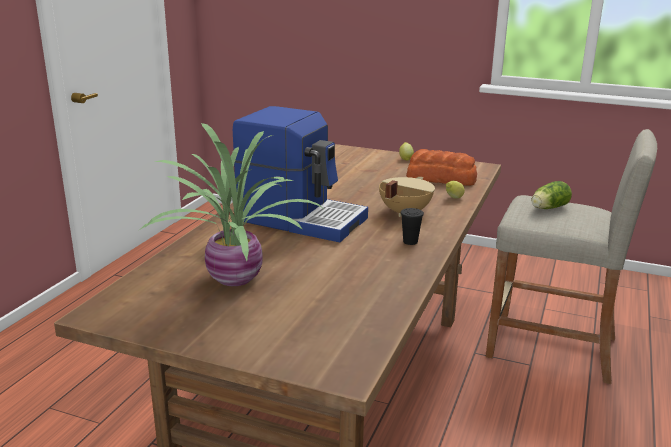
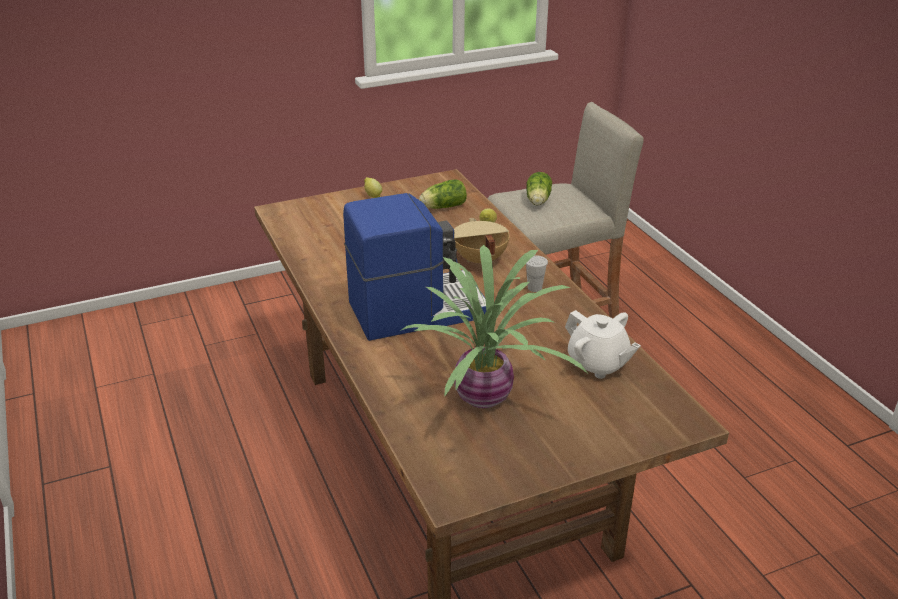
camera: 45 degrees left, 10 degrees up
(356, 302) = (598, 364): none -> white teapot
(410, 241) = (534, 288): black cup -> white cup
(442, 178) = (442, 207): bread -> lettuce

